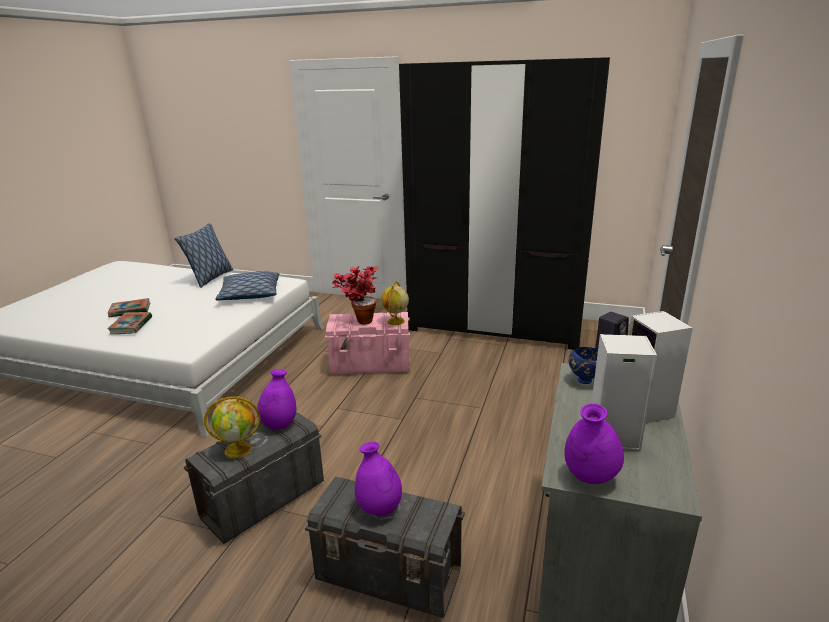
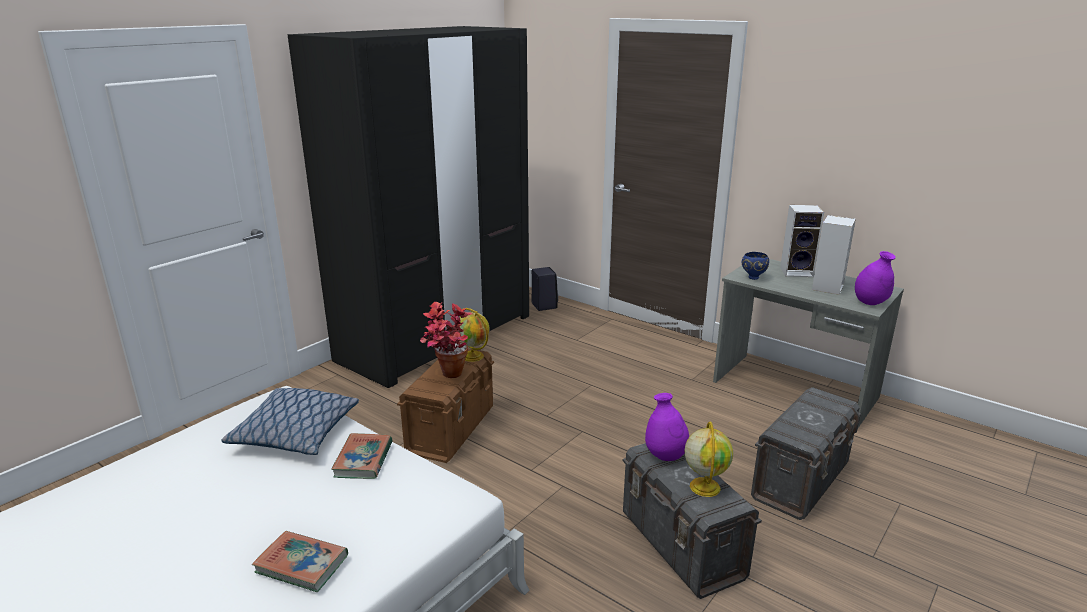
camera: 70 degrees left, 0 degrees up
(130, 310) = (215, 570): book -> book (363, 460)
(210, 278) = (148, 471): pillow -> none
(371, 365) = (451, 429): pink storage box -> brown storage box
(379, 508) = (812, 419): purple vase -> none

